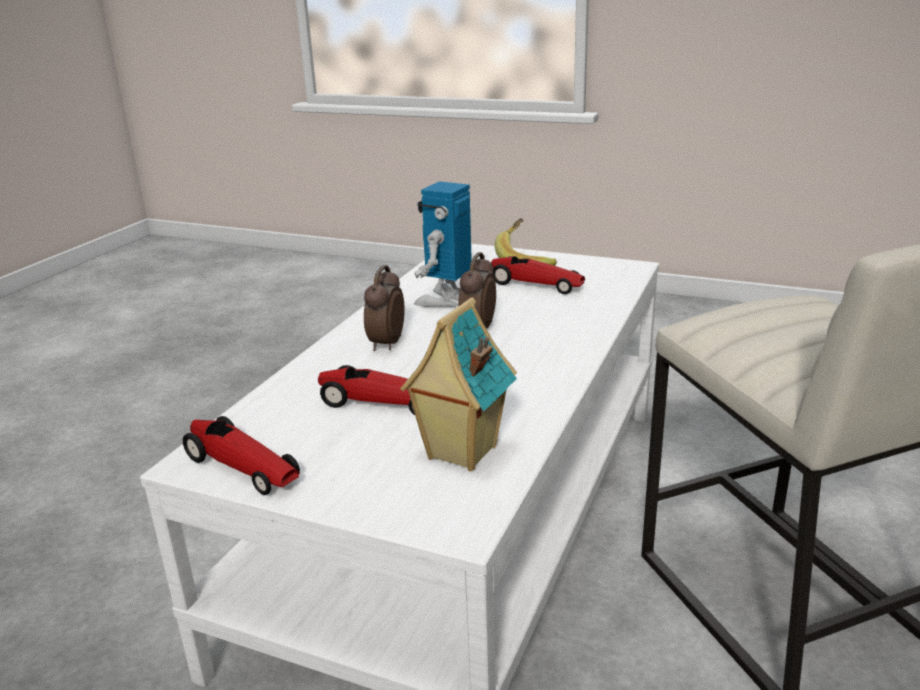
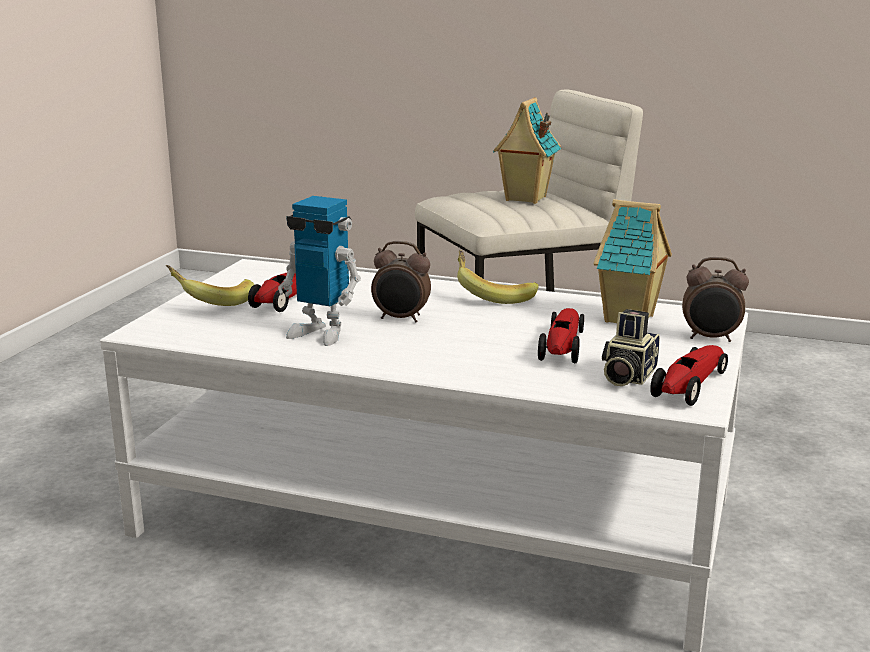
camera: 95 degrees left, 5 degrees down
(286, 432) = (626, 376): none -> camera
(385, 344) = (436, 352): alarm clock -> alarm clock (711, 338)
(551, 372) = (492, 295): none -> banana
(803, 338) = (524, 199): none -> toy house

